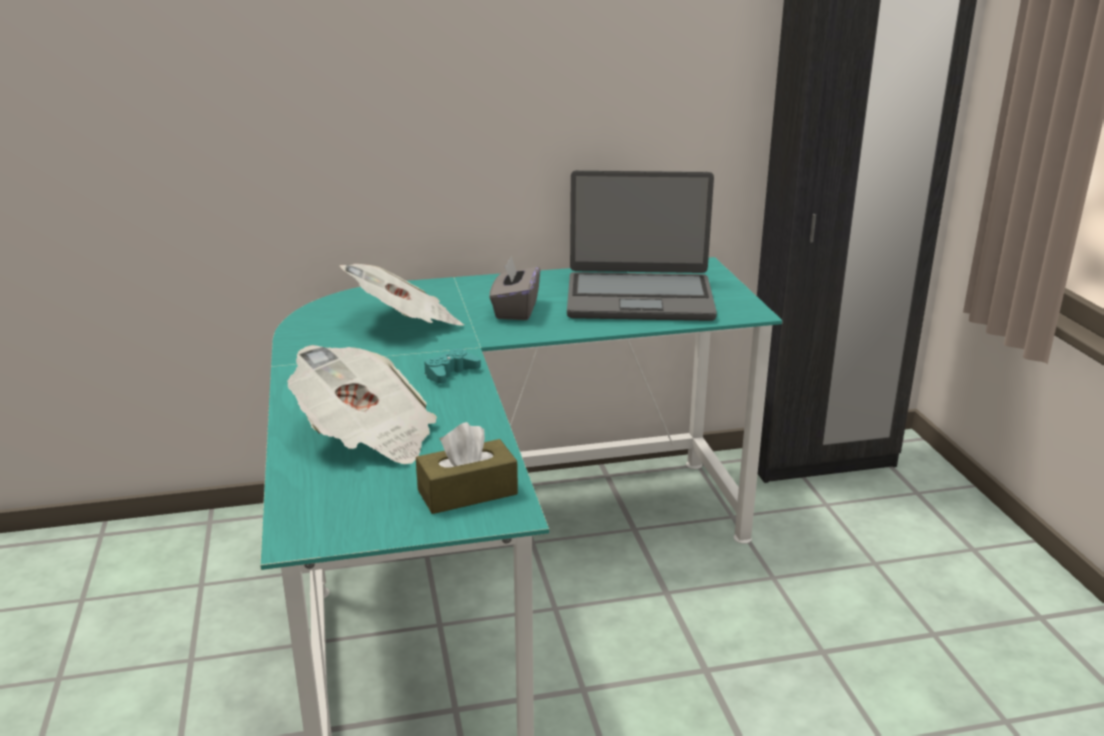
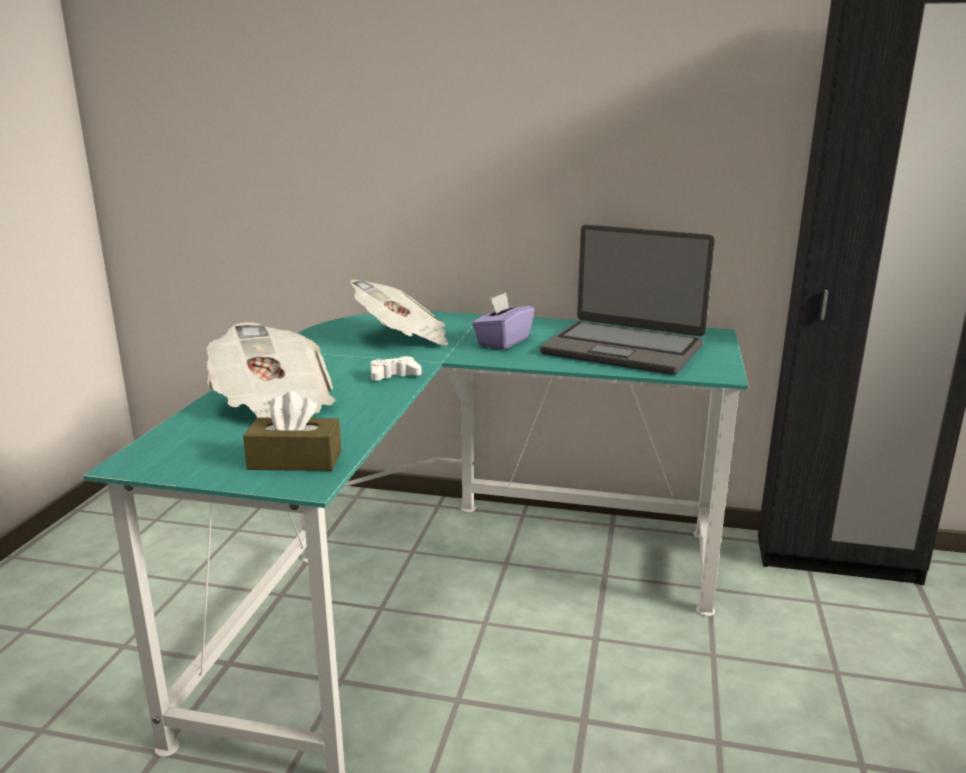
camera: 25 degrees right, 5 degrees down
(450, 373) = (393, 375): turquoise game controller -> white game controller
(515, 310) = (503, 342): grey tissue box -> purple tissue box

